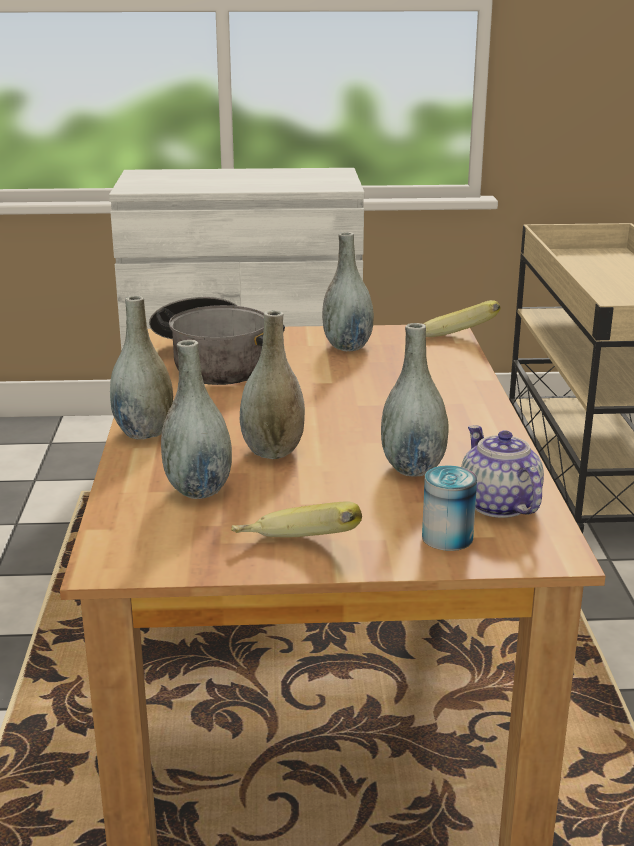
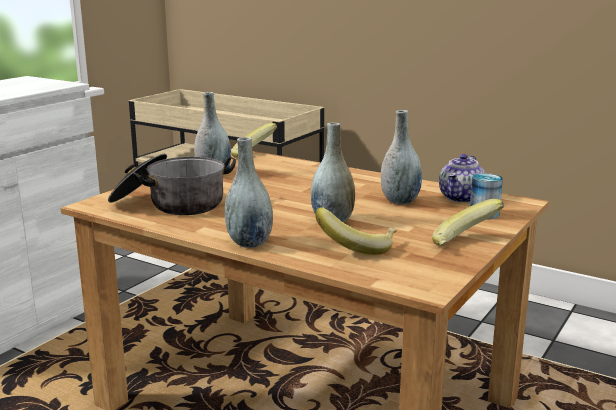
camera: 55 degrees left, 5 degrees down
(198, 490) = (357, 247): grey vase -> banana
(497, 504) = (461, 198): teapot -> teapot turned 75 degrees counterclockwise

